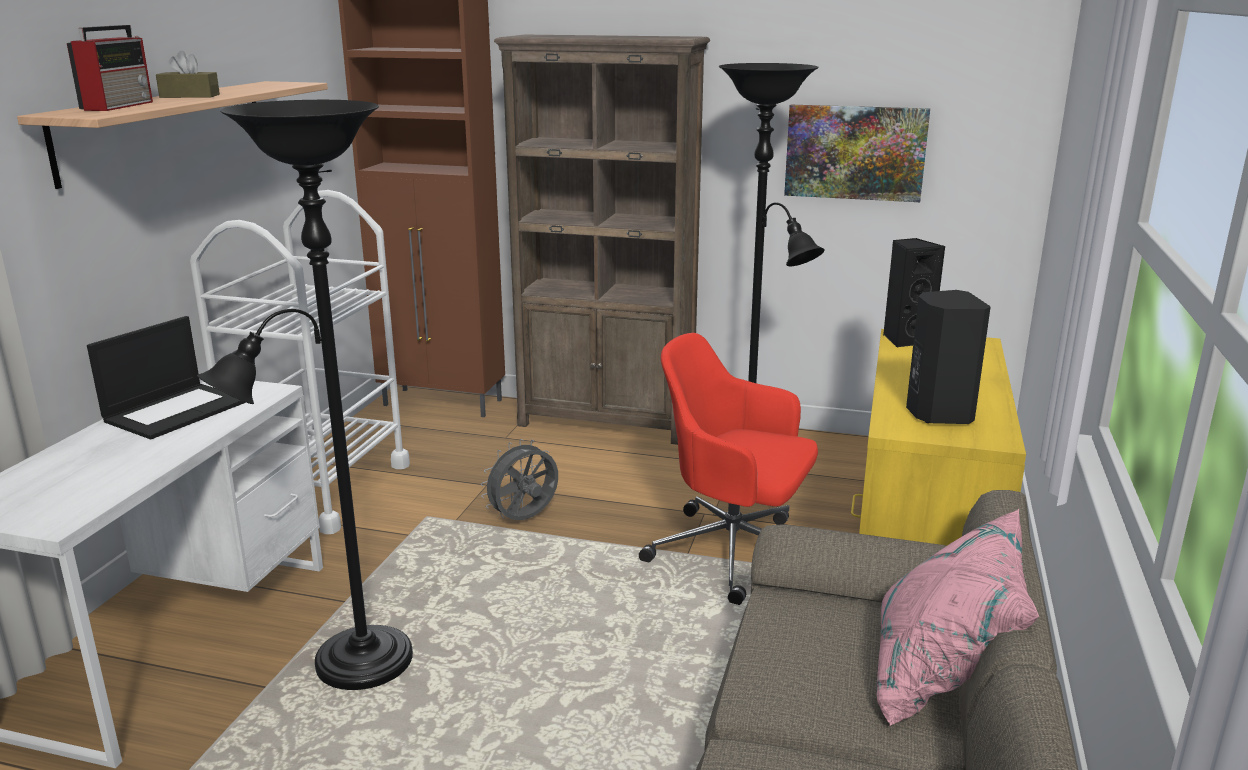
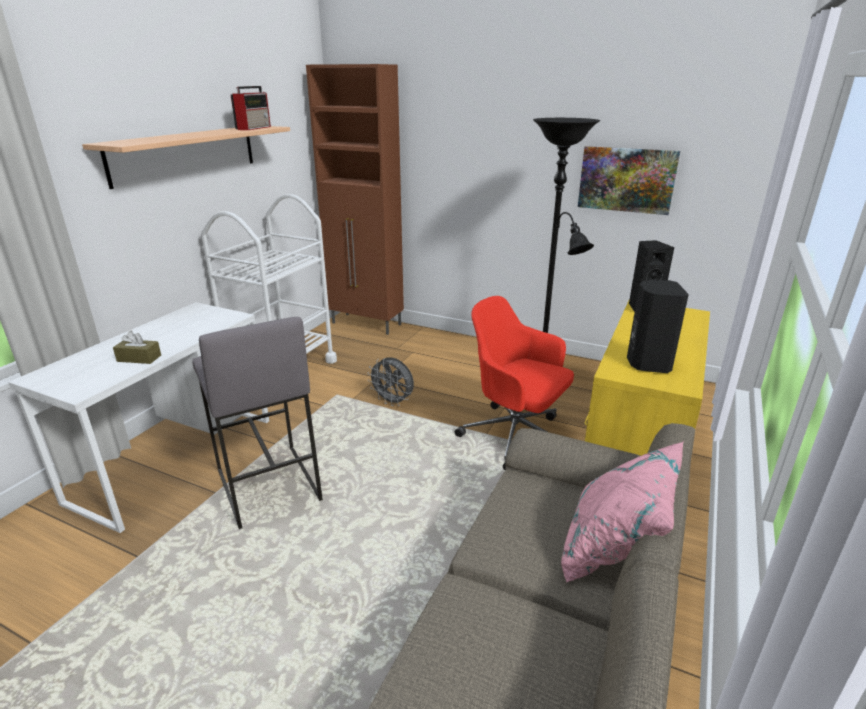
camera: 10 degrees right, 5 degrees up
(119, 106) = (147, 139): radio -> radio (254, 128)
(176, 410) = (177, 325): laptop -> none
(190, 96) = (197, 133): brown tissue box -> brown tissue box (139, 358)
(352, 667) = (267, 485): black floor lamp -> grey stool
(524, 519) = (393, 402): grey fan -> grey fan turned 120 degrees counterclockwise
(607, 422) = (460, 343): brown bookcase -> none

